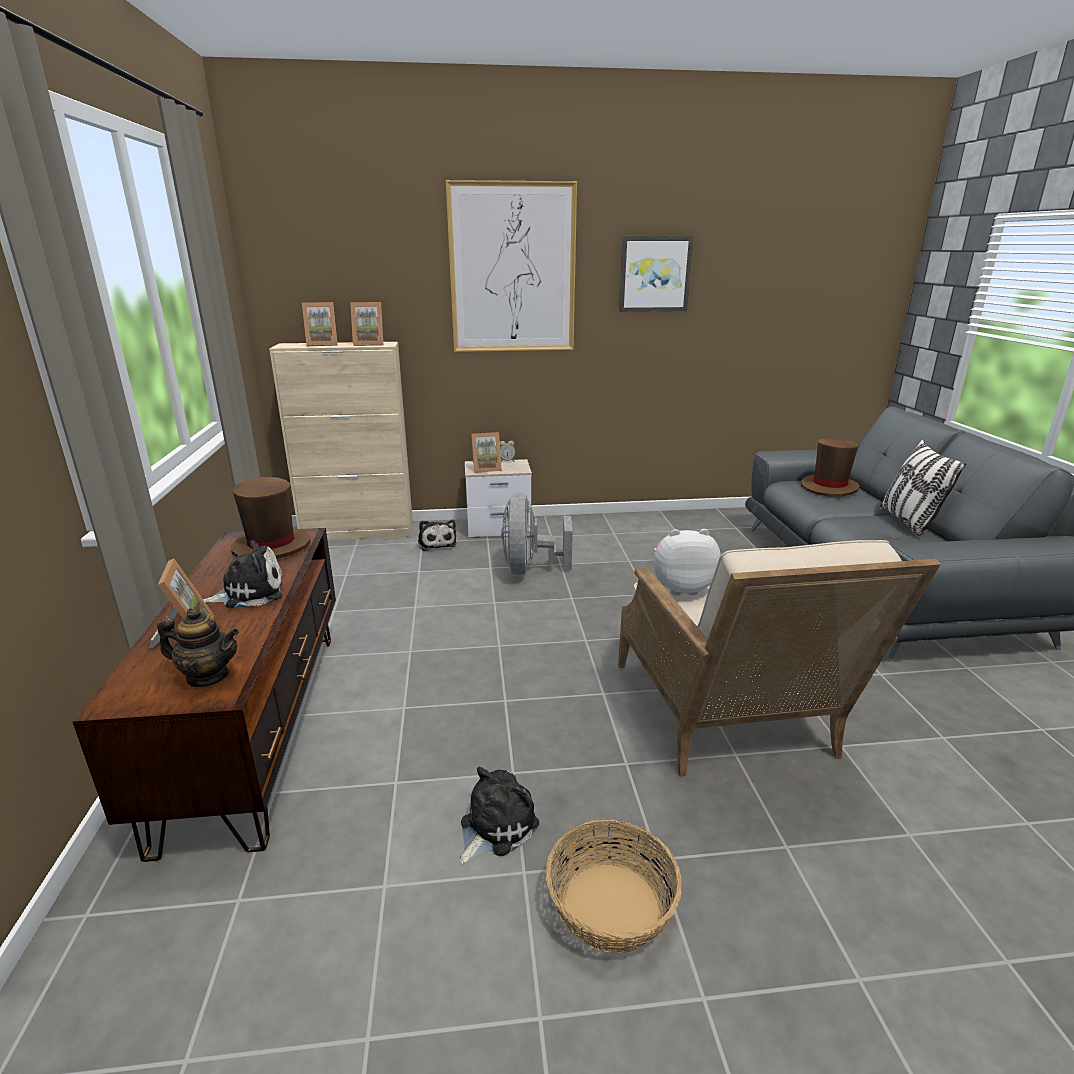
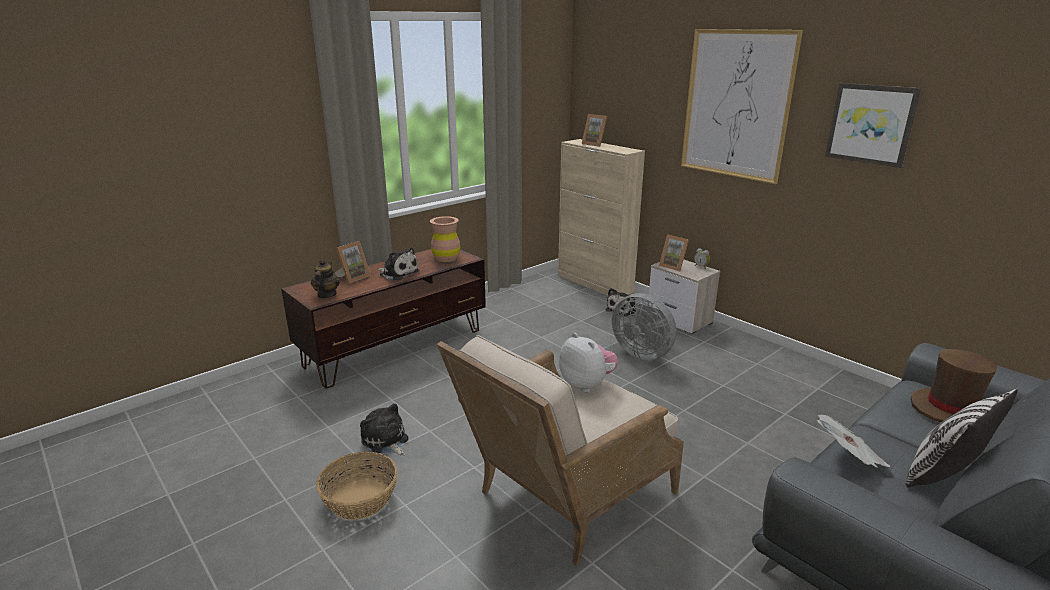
camera: 55 degrees right, 0 degrees up
(208, 676) = (326, 295): teapot -> teapot turned 150 degrees counterclockwise
(271, 547) = (446, 258): brown hat -> brown vase
(369, 344) = (619, 149): picture frame -> none
(495, 827) = (386, 441): plush toy -> plush toy turned 135 degrees counterclockwise
(530, 569) = (643, 353): grey fan -> grey fan turned 105 degrees counterclockwise
(872, 538) = (848, 457): none -> newspaper

